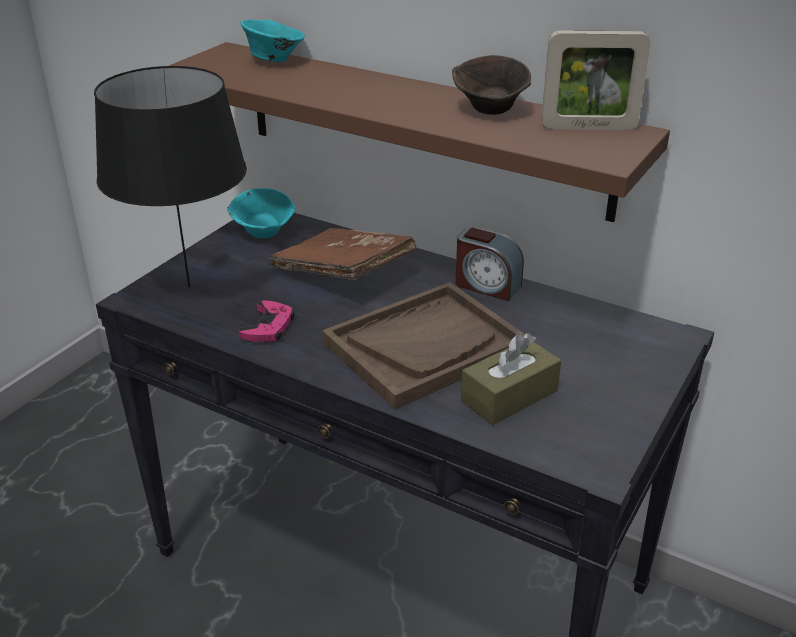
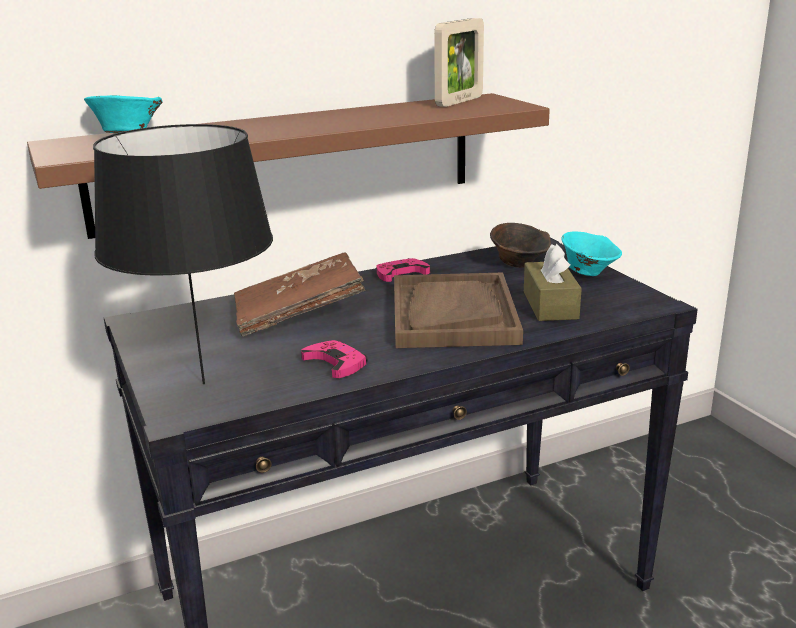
camera: 55 degrees left, 10 degrees down
(265, 233) = (170, 328): turquoise bowl -> turquoise bowl (588, 272)
(487, 285) = (401, 274): alarm clock -> pink game controller
(491, 110) = (384, 110): brown bowl -> brown bowl (519, 264)

